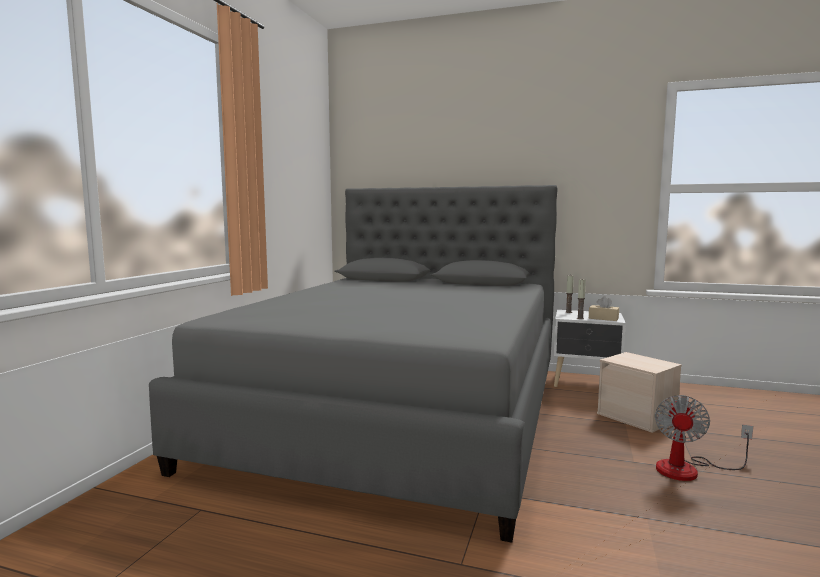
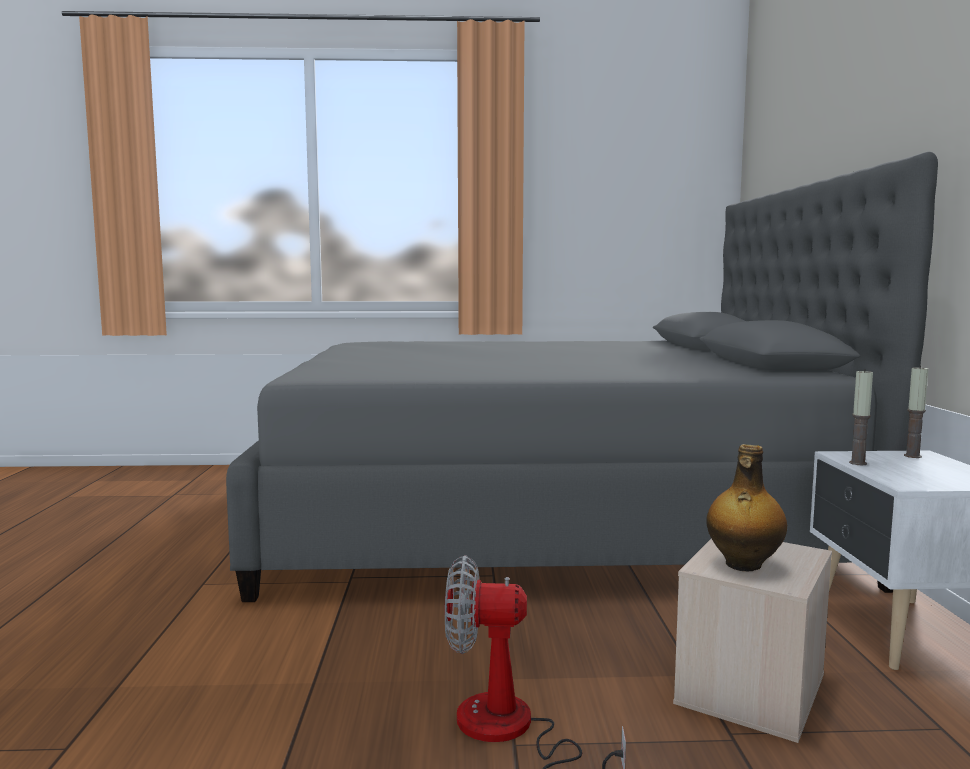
camera: 70 degrees right, 0 degrees up
(603, 318) = (904, 476): beige tissue box -> none
(647, 364) = (743, 565): none -> bottle

